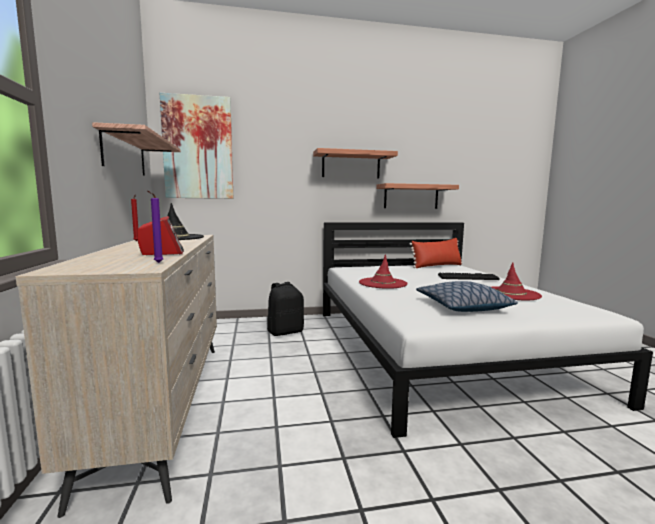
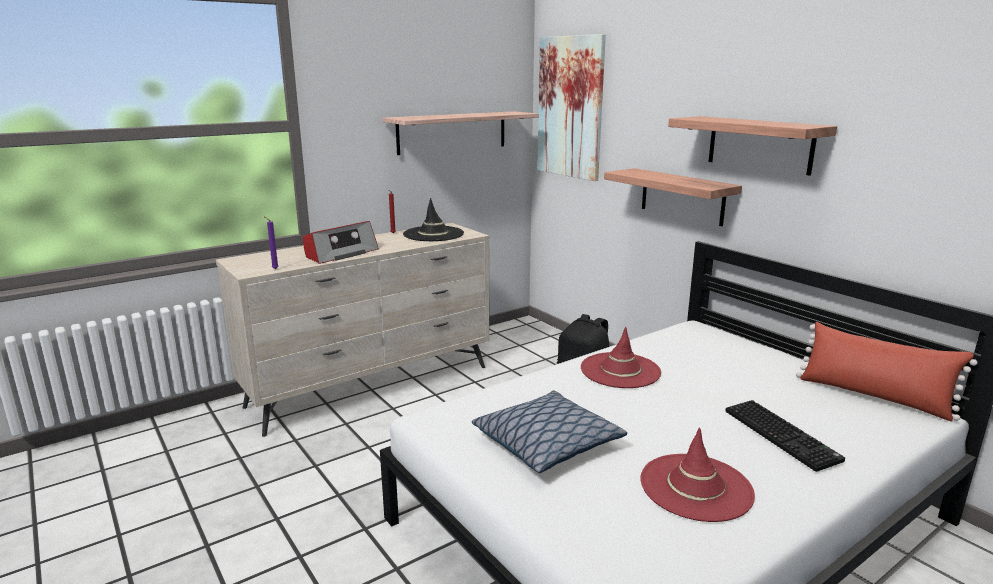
camera: 65 degrees right, 10 degrees up
(411, 196) = (880, 225): shelf -> shelf (682, 196)

